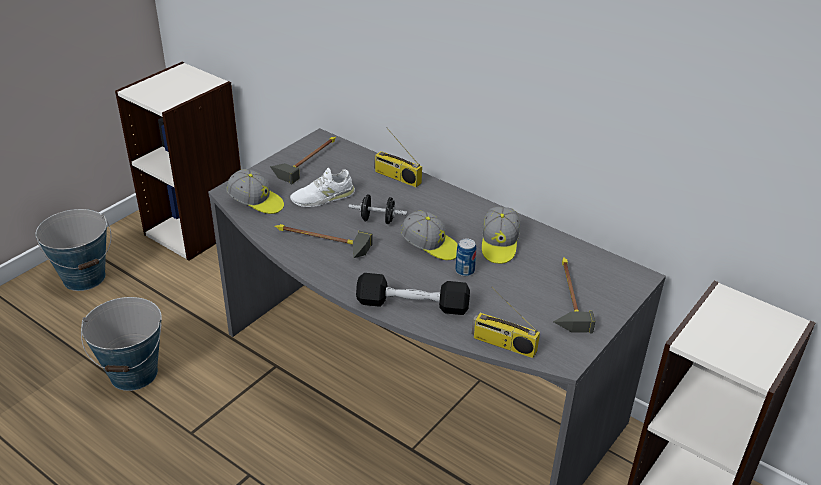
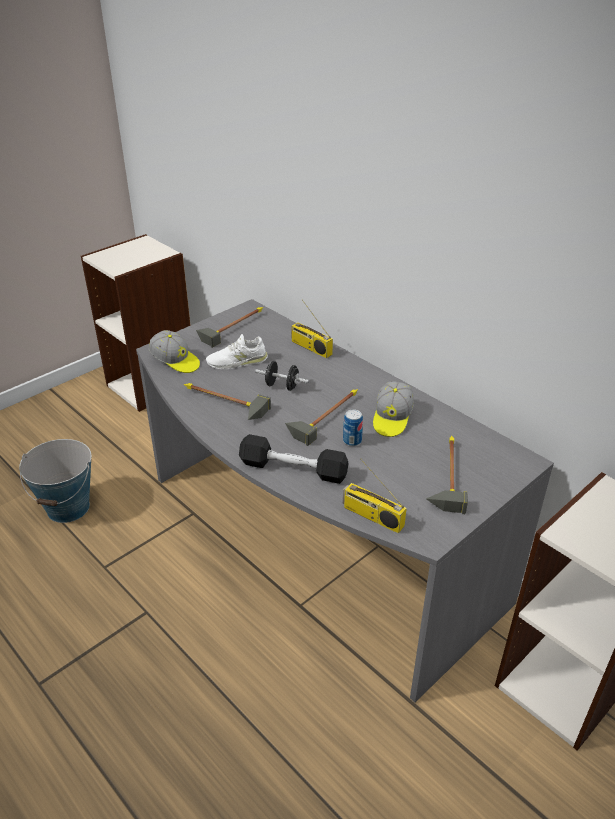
camera: 10 degrees right, 0 degrees up
(84, 277) = (48, 419): bucket -> none
(430, 246) = (325, 415): cap -> hammer

